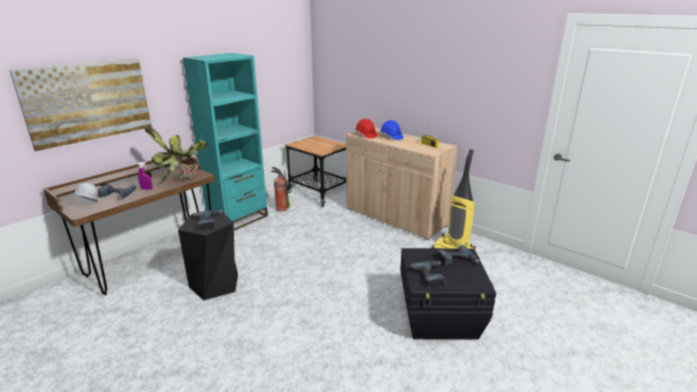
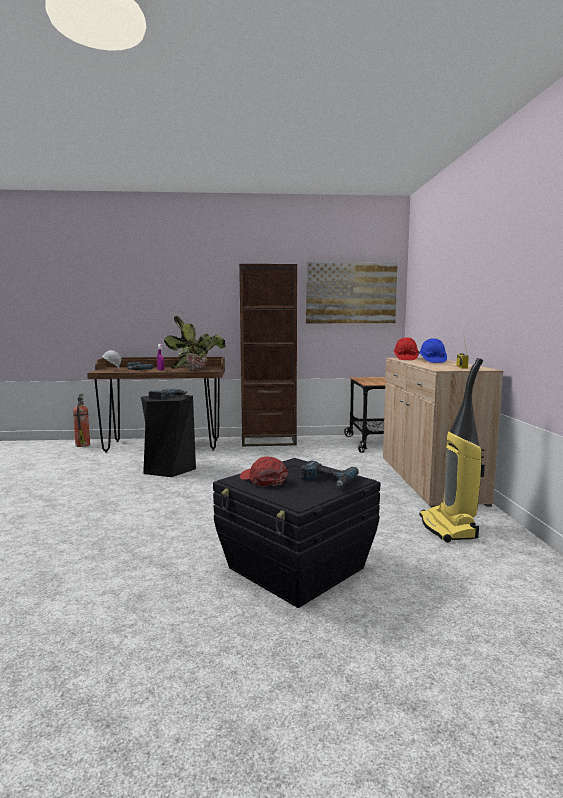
camera: 45 degrees right, 15 degrees down
(88, 101) = (153, 296): picture -> picture (351, 293)
(238, 219) = (268, 441): turquoise bookcase -> brown bookcase
(281, 208) = (318, 444): fire extinguisher -> fire extinguisher (83, 445)
(431, 276) = (263, 479): power drill -> red cap

